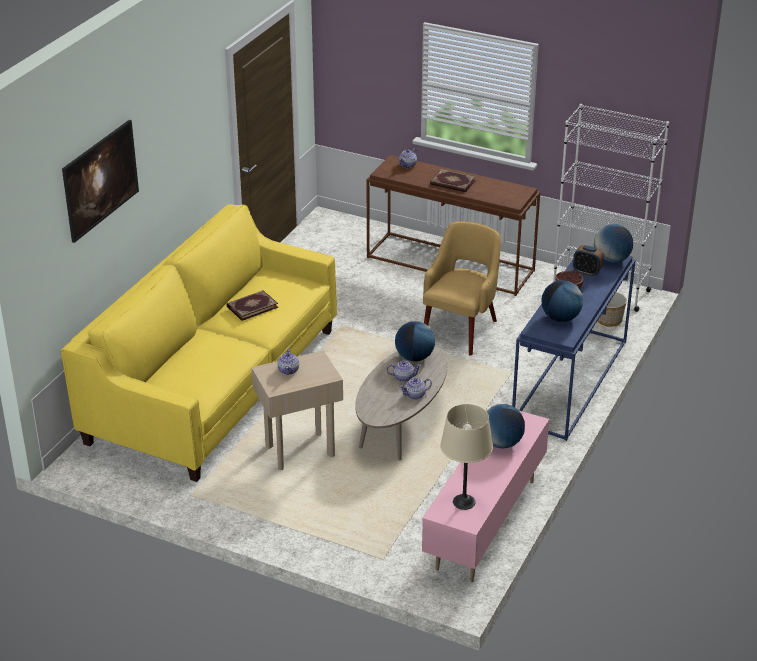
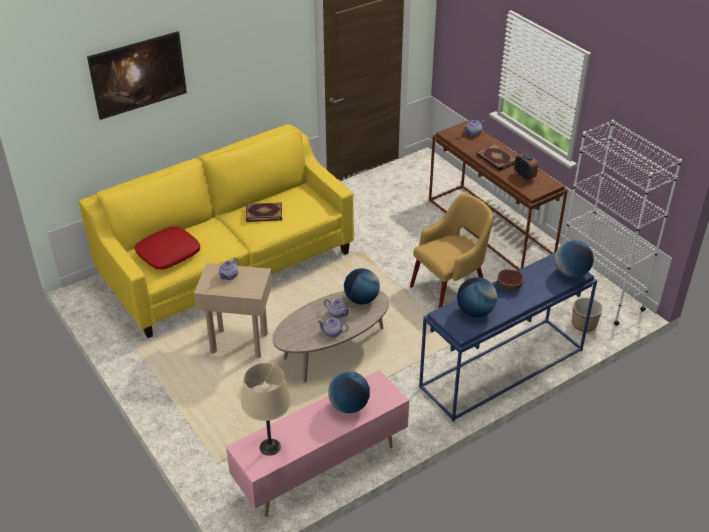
camera: 30 degrees right, 5 degrees up
(190, 376) = (168, 254): none -> red pillow
(587, 272) = (538, 277): alarm clock -> alarm clock (524, 176)

